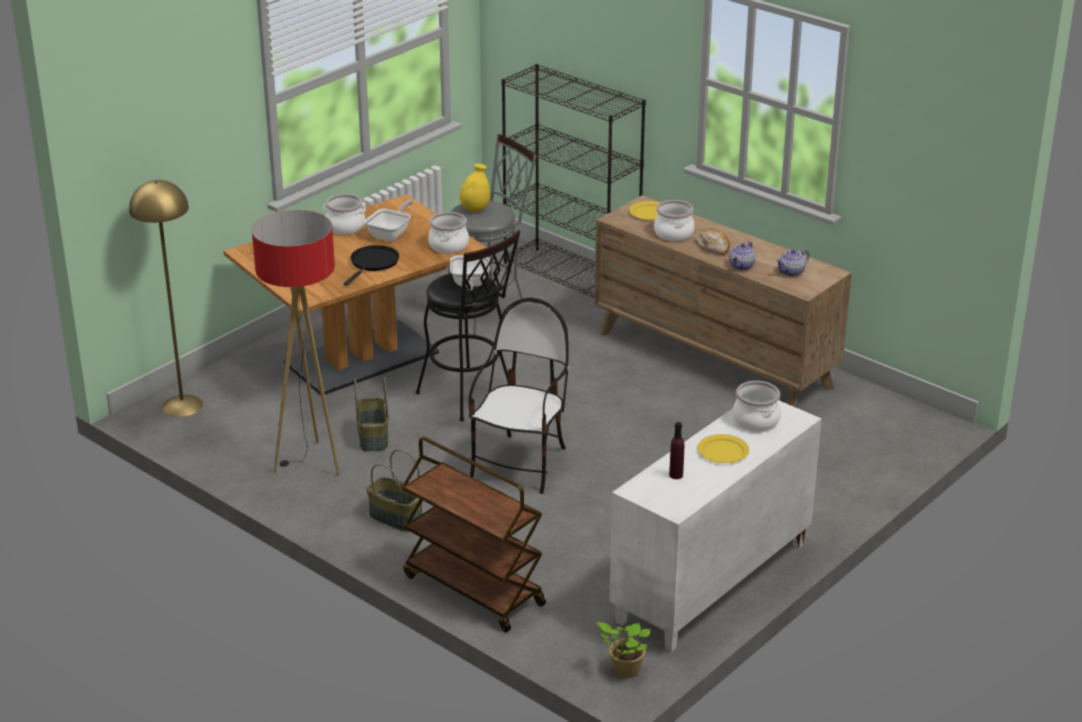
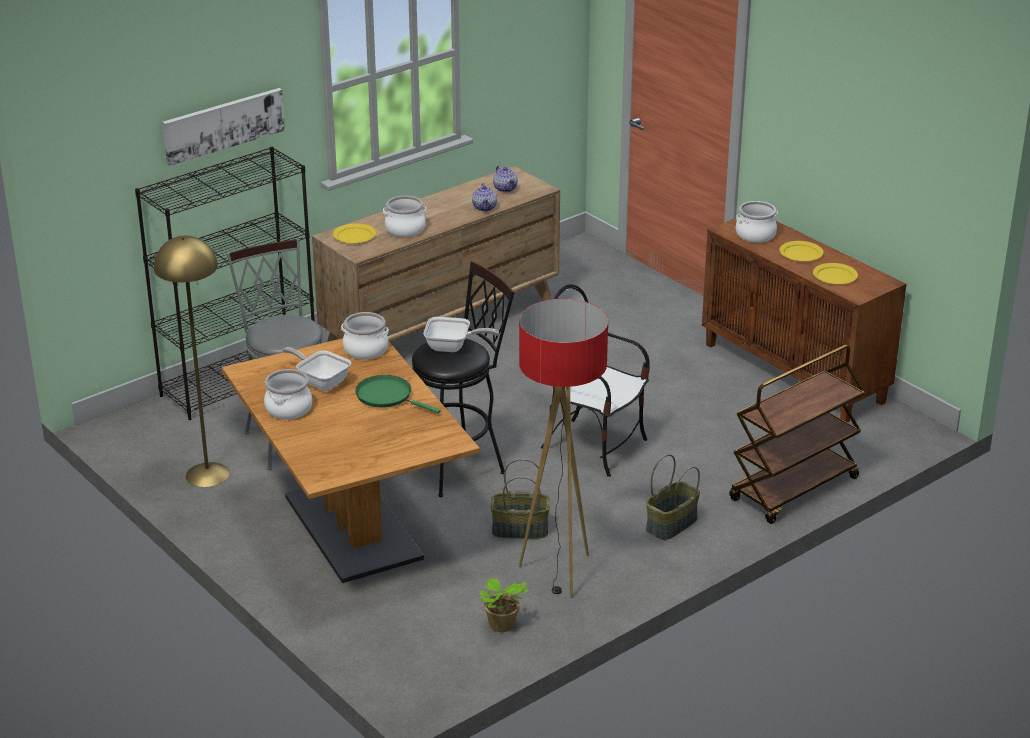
camera: 80 degrees left, 0 degrees up
(182, 405) = (409, 663): yellow floor lamp -> yellow floor lamp (207, 474)
(373, 263) = (387, 396): black frying pan -> green frying pan
(475, 209) = (279, 331): yellow vase -> none
(611, 55) = (223, 125): none -> picture
(624, 670) = (908, 426): potted plant -> potted plant (501, 626)
(676, 475) = (835, 276): purple bottle -> yellow plate
(712, 584) = (795, 373): white cabinet -> brown cabinet
(714, 246) = (440, 215): bread -> none
(742, 266) = (484, 207): teapot -> teapot turned 45 degrees clockwise

